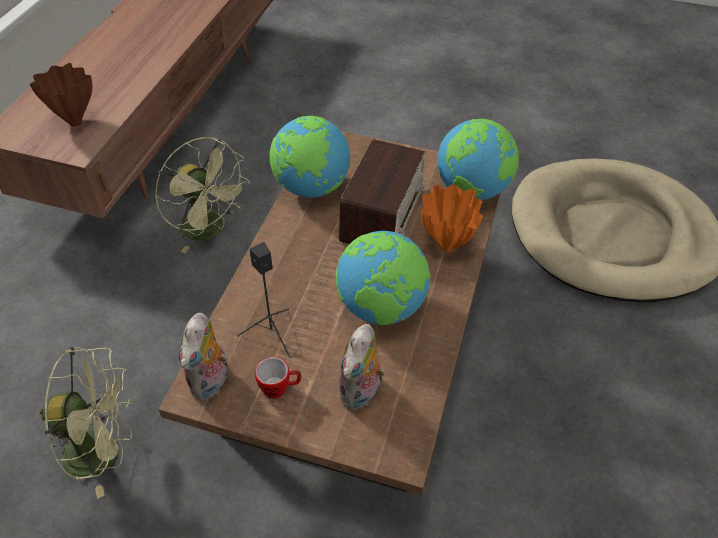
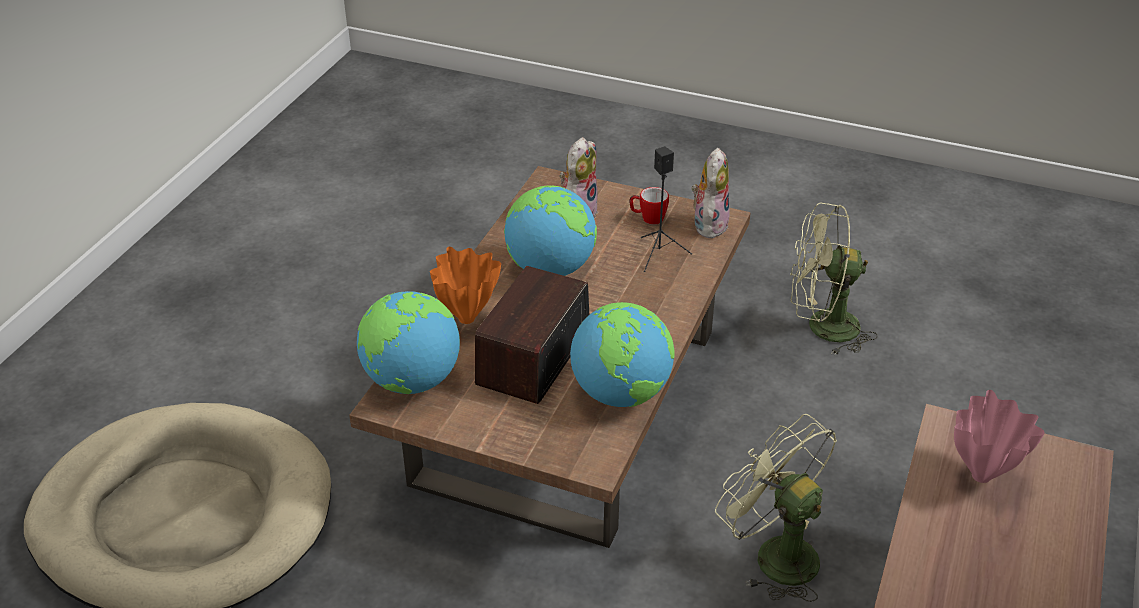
camera: 175 degrees left, 10 degrees down
(75, 122) = (981, 477): brown vase -> pink vase

